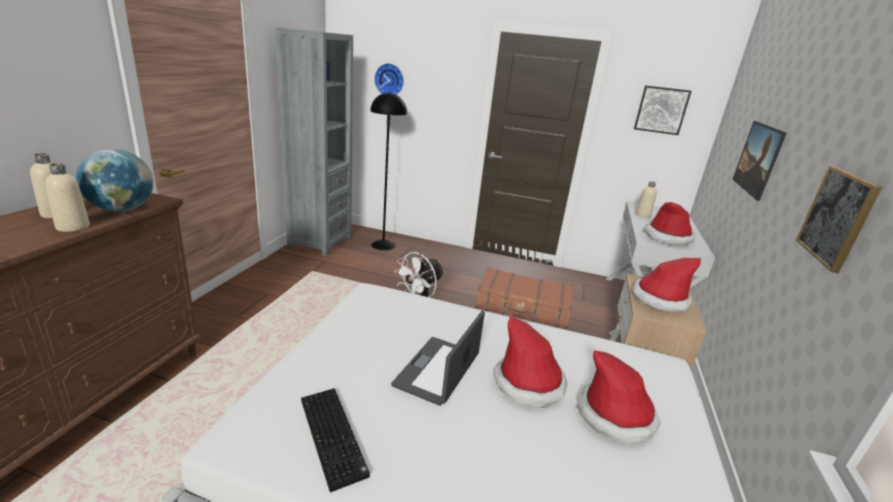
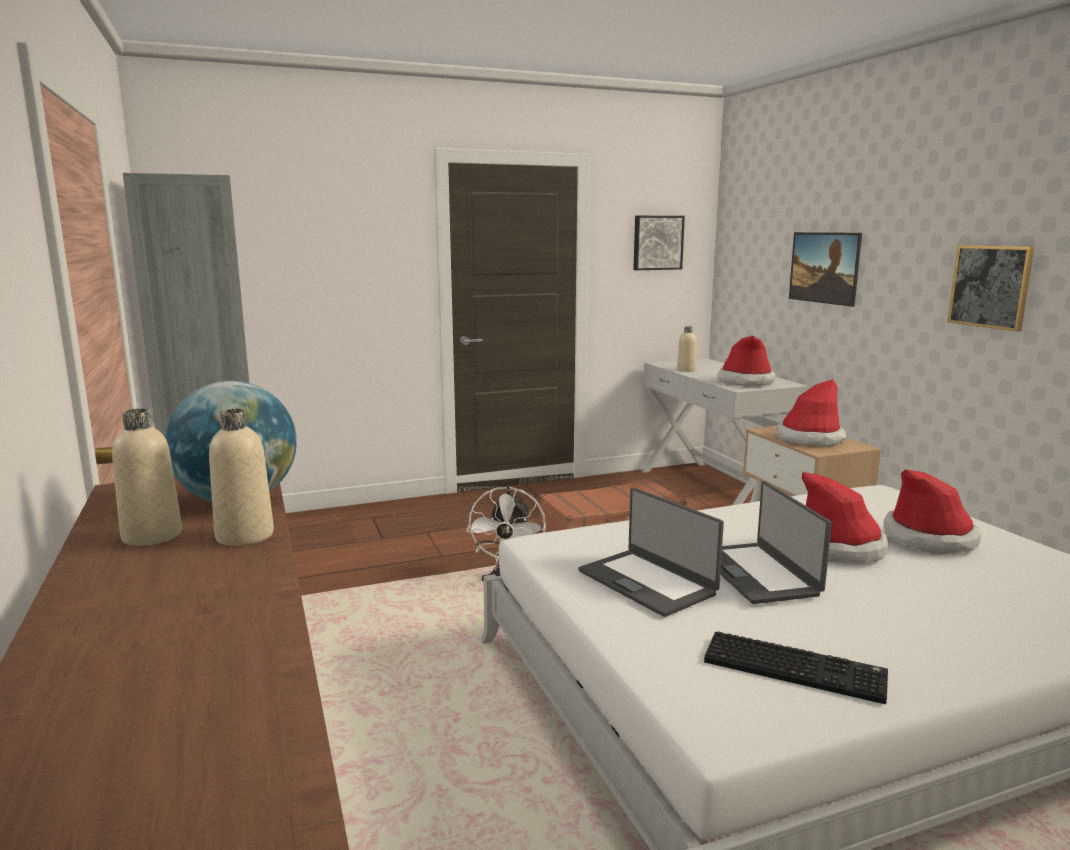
camera: 35 degrees left, 10 degrees down
(371, 341) = (647, 582): none -> laptop
(383, 245) = (331, 529): black floor lamp -> none
(390, 80) = (277, 252): wall clock -> none

